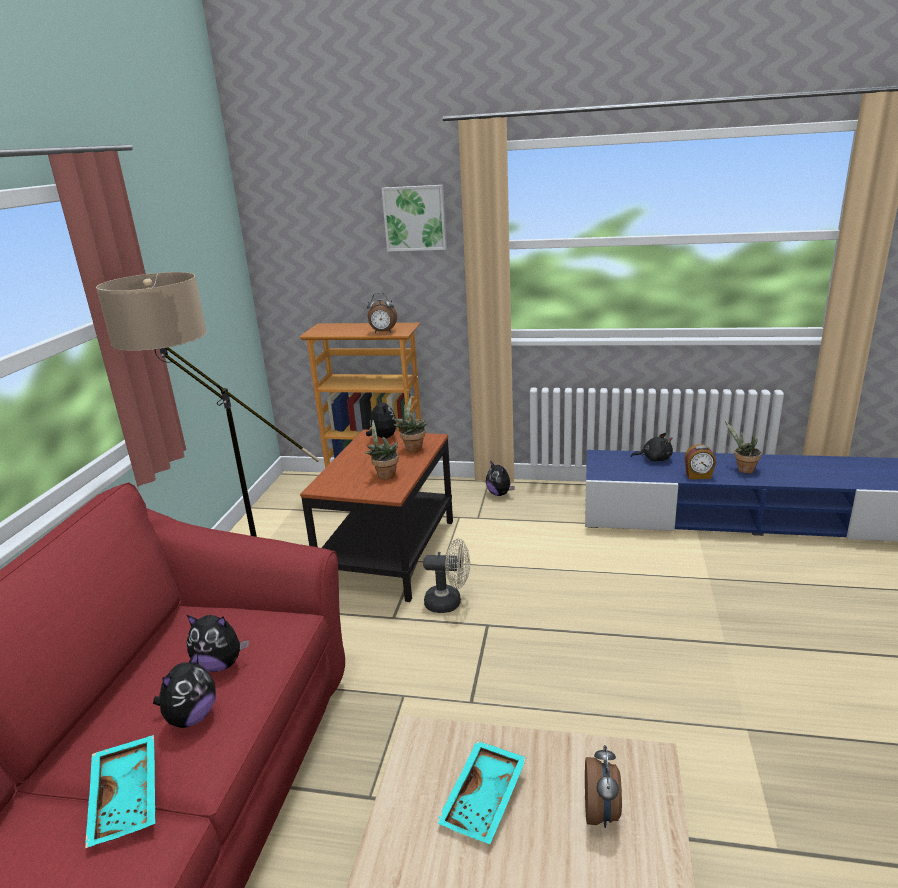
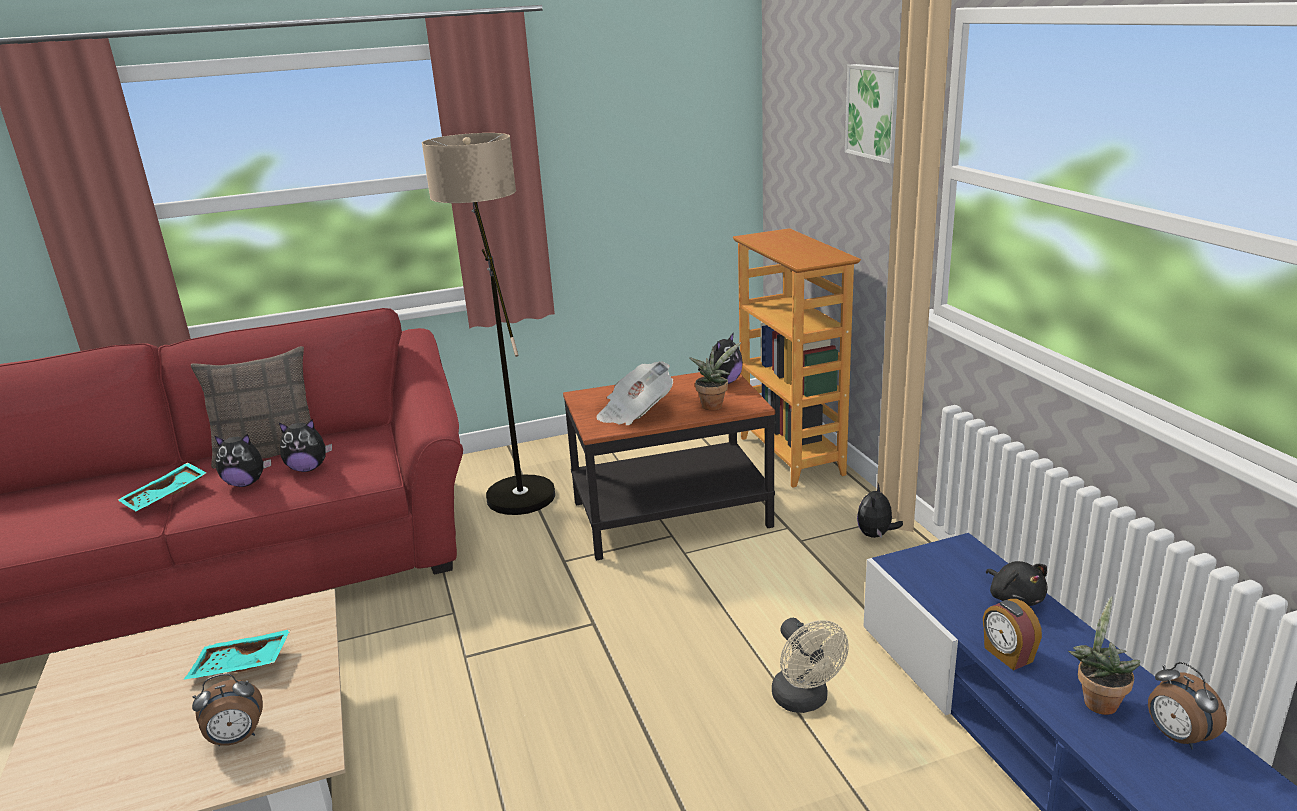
camera: 60 degrees right, 0 degrees up
(127, 691) = (269, 451): none -> pillow
(220, 664) = (308, 468): plush toy -> plush toy turned 75 degrees counterclockwise
(383, 332) = (793, 257): alarm clock -> alarm clock (1176, 736)
(384, 475) = (635, 413): potted plant -> newspaper
(449, 602) = (614, 584): beige fan -> beige fan (805, 701)

